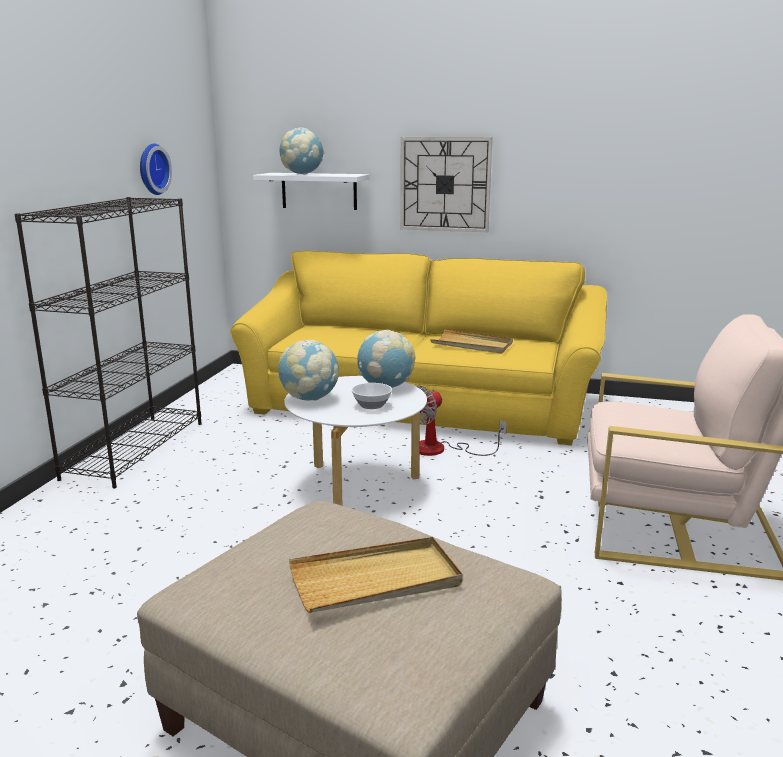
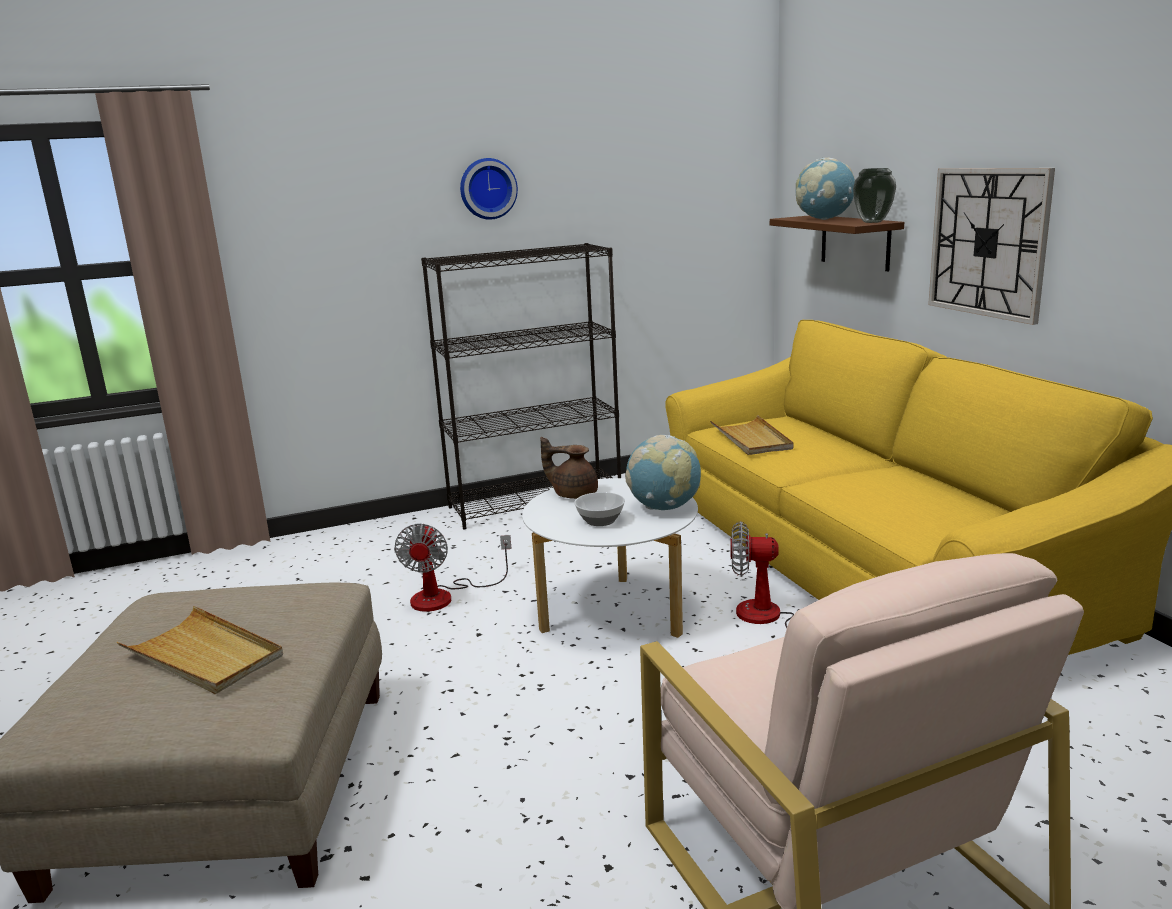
camera: 55 degrees right, 0 degrees up
(151, 169) = (638, 212): wall clock -> wall clock (487, 188)
(216, 531) = (445, 596): none -> fan
(309, 399) = (573, 494): globe -> brown teapot
(319, 191) = (855, 242): white shelf -> brown shelf
(351, 174) = (872, 222): none -> vase
(472, 345) = (892, 493): beige tray -> beige tray (751, 439)

